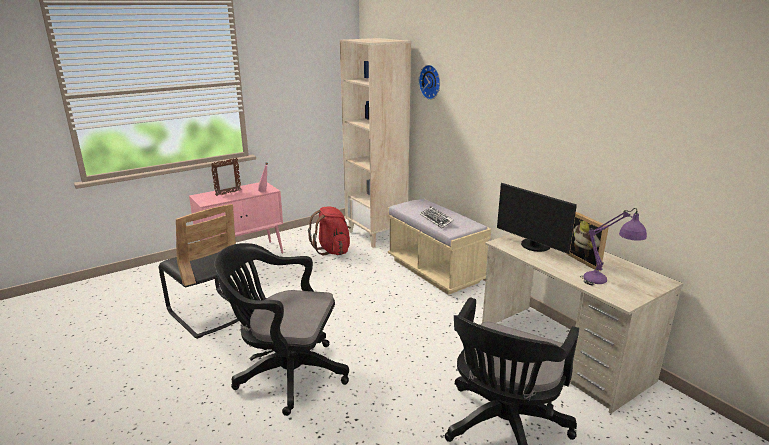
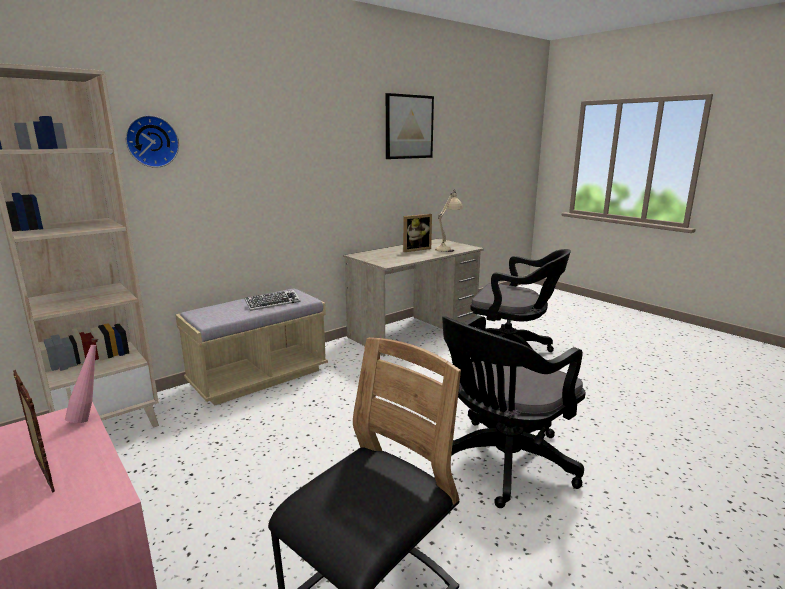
camera: 95 degrees left, 5 degrees down
(285, 374) = (501, 464): black office chair -> black office chair turned 45 degrees clockwise
(332, 250) = (143, 467): red backpack -> none
(533, 246) = (392, 257): monitor -> none
(607, 283) = (448, 248): purple table lamp -> beige table lamp
(658, 104) = (409, 127): none -> picture

